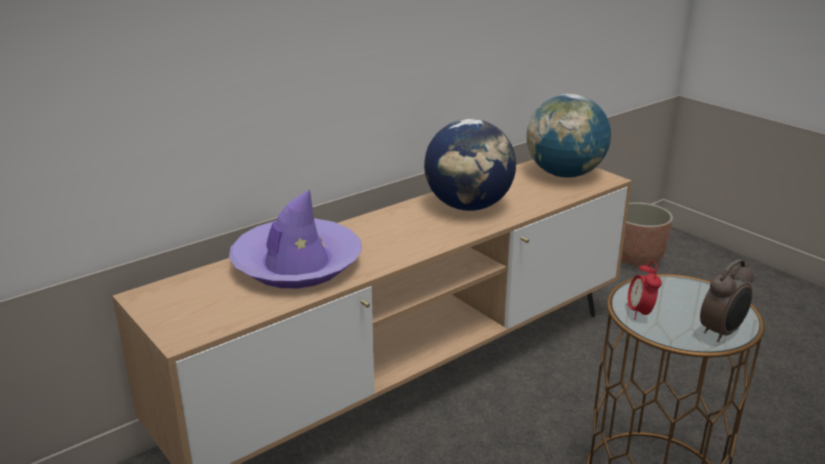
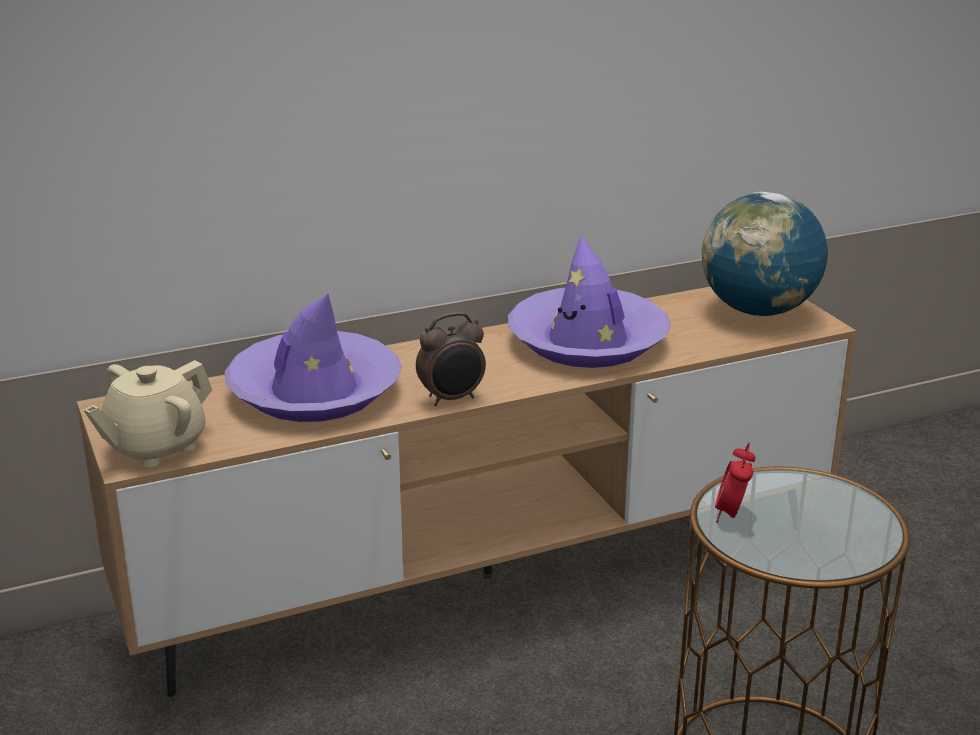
camera: 15 degrees right, 0 degrees up
(195, 323) = (155, 447): none -> beige teapot
(469, 206) = (588, 342): globe -> purple hat
(637, 258) = (913, 454): planter -> none
(722, 333) = (830, 557): alarm clock -> alarm clock (452, 399)

